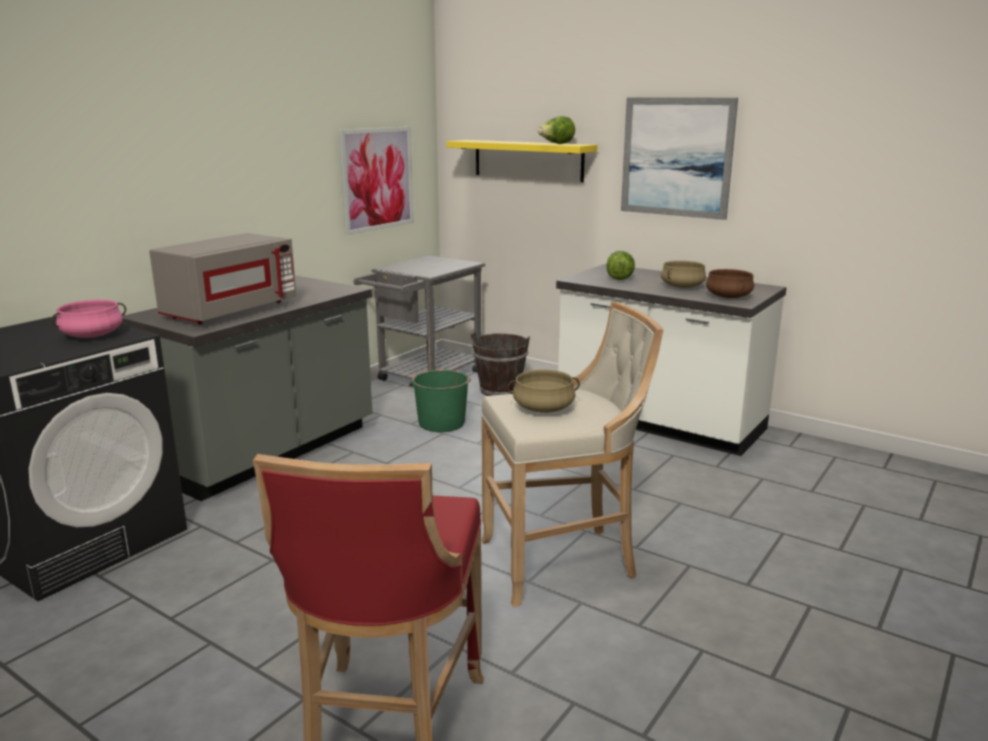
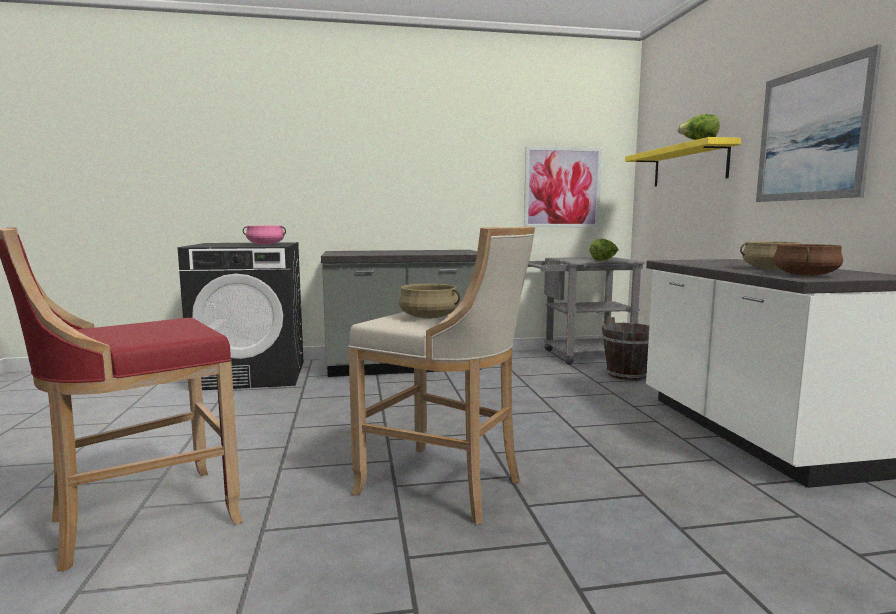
camera: 45 degrees right, 10 degrees down
(230, 311) = (376, 253): grey microwave -> none
(441, 423) = (539, 380): green bucket -> none
(620, 278) = (716, 262): lettuce -> lettuce (603, 260)

